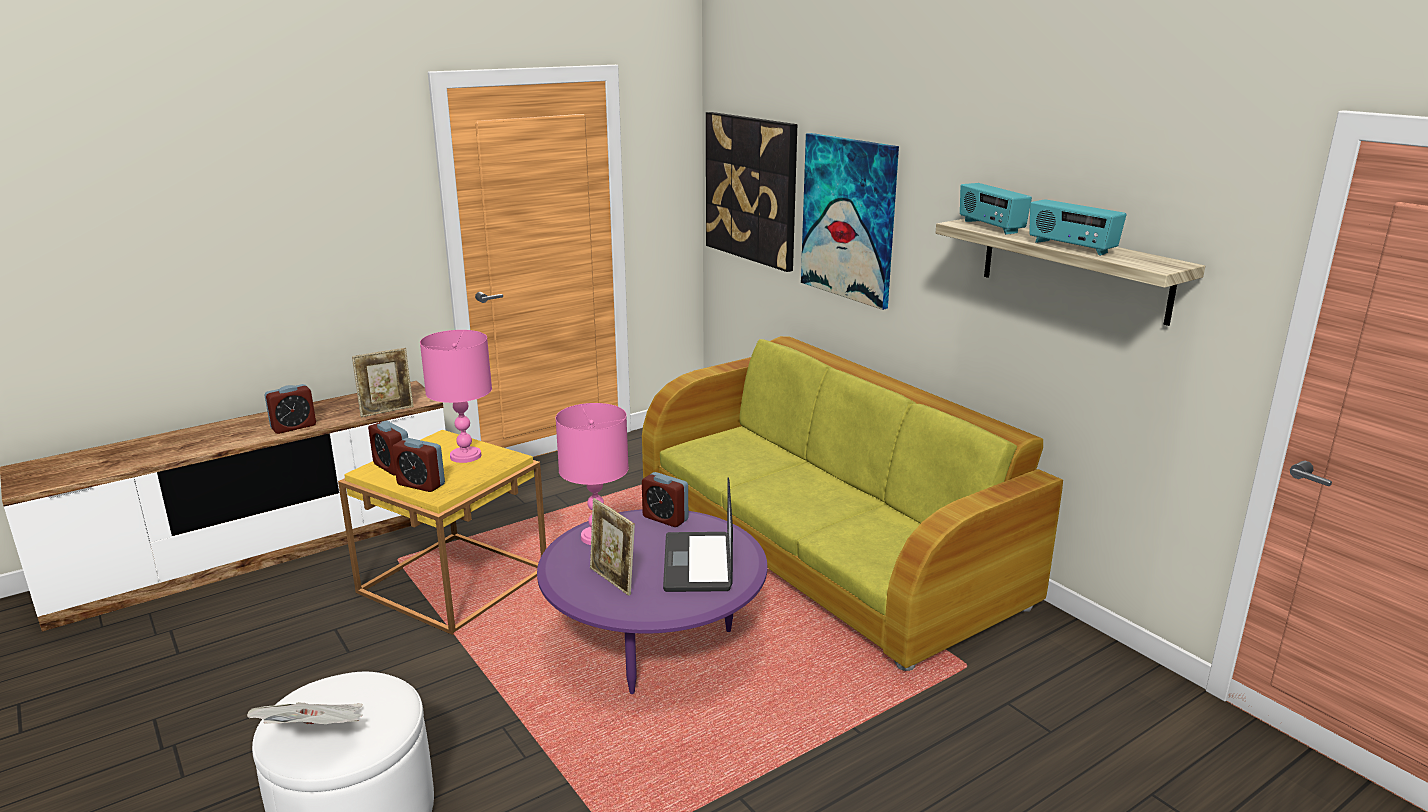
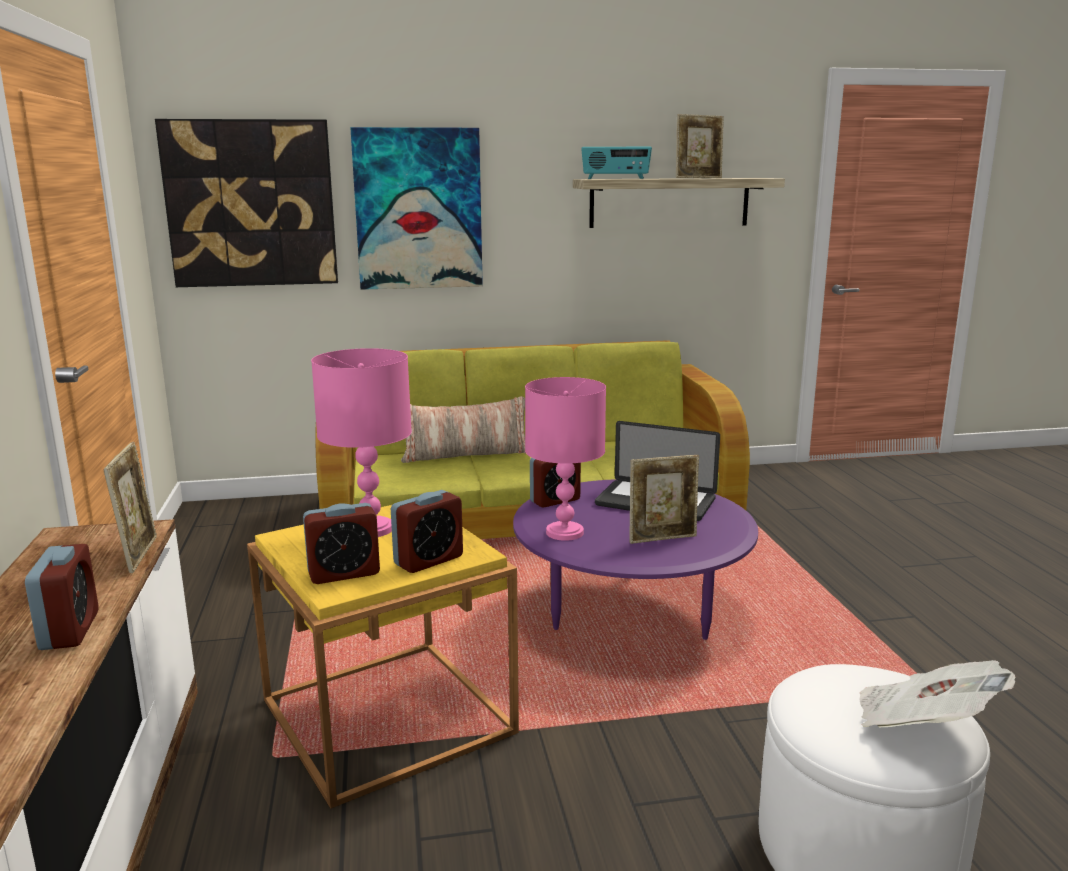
camera: 65 degrees left, 5 degrees down
(791, 463) = (466, 455): none -> pillow
(1071, 247) = (698, 178): radio -> picture frame

